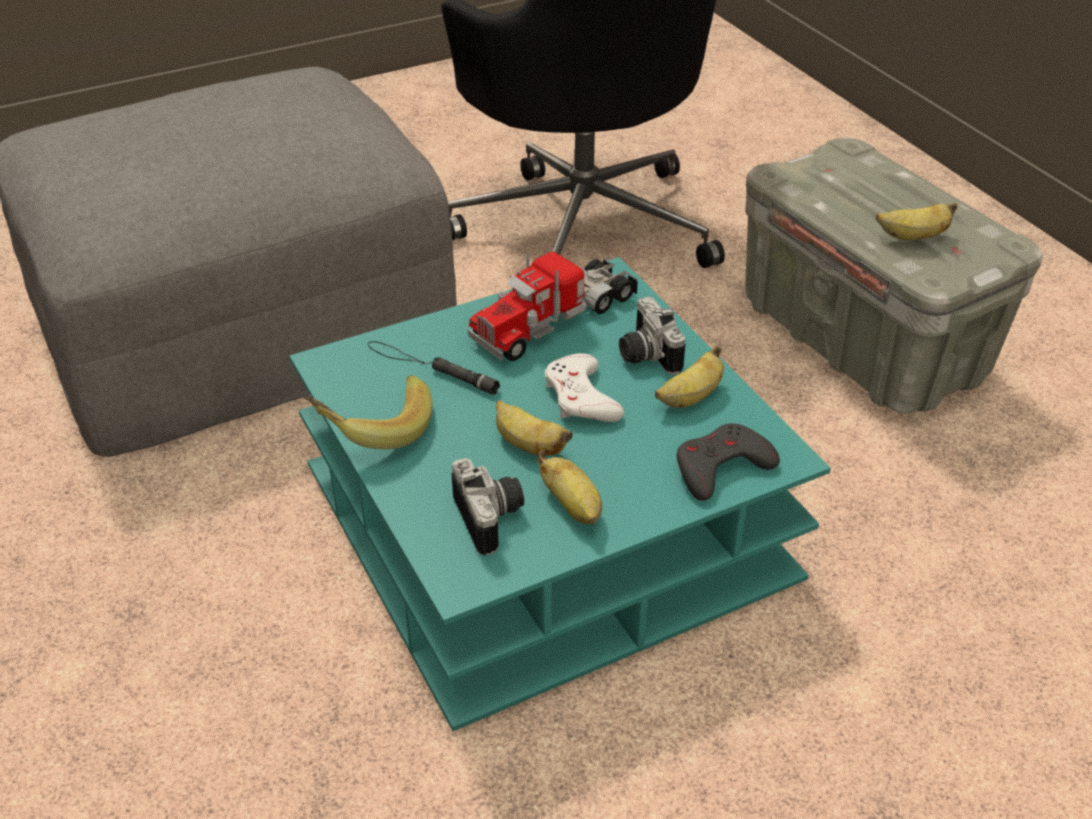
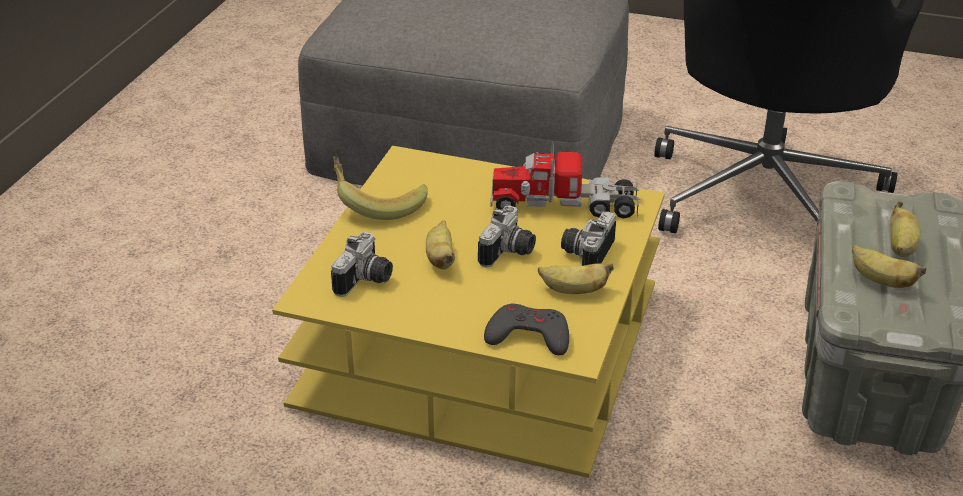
camera: 45 degrees right, 5 degrees down
(431, 368) = (452, 191): black flashlight -> none
(546, 523) = (480, 345): turquoise coffee table -> yellow coffee table
(573, 507) = (414, 302): banana -> banana (900, 247)
(581, 397) = (509, 253): white game controller -> camera

